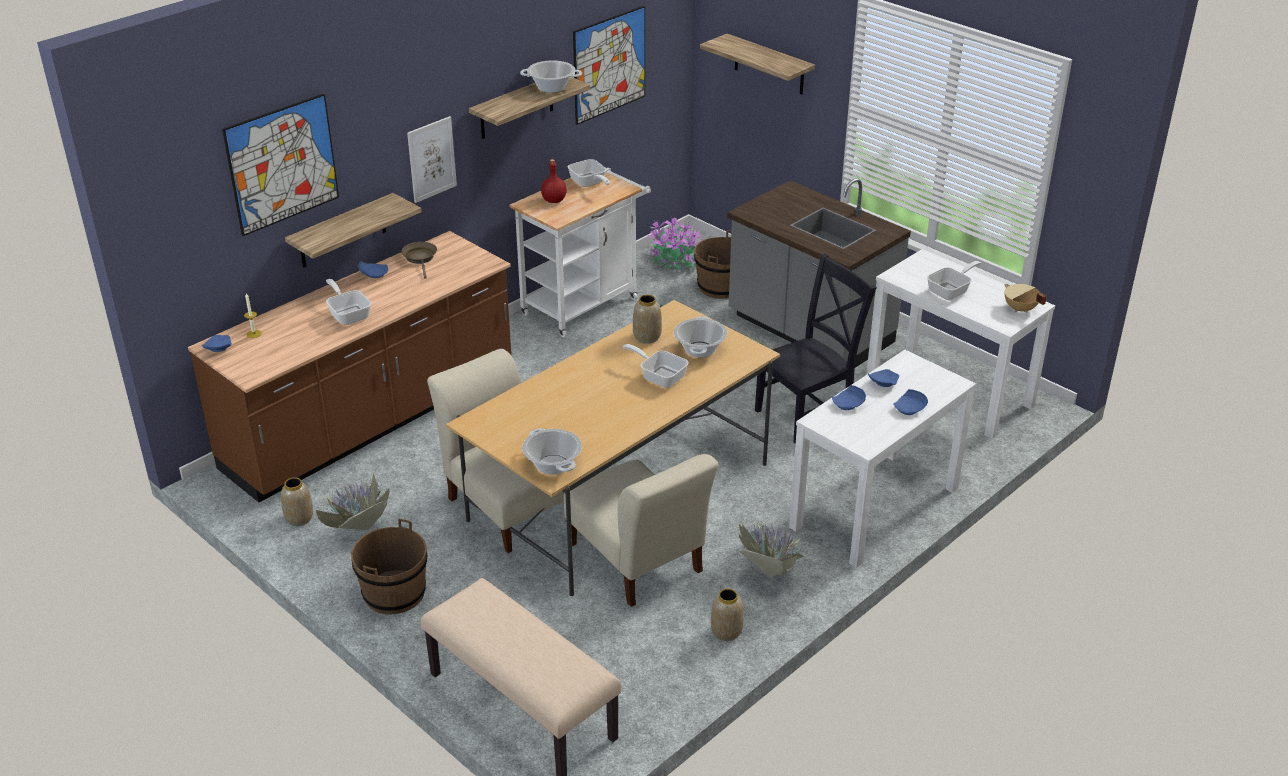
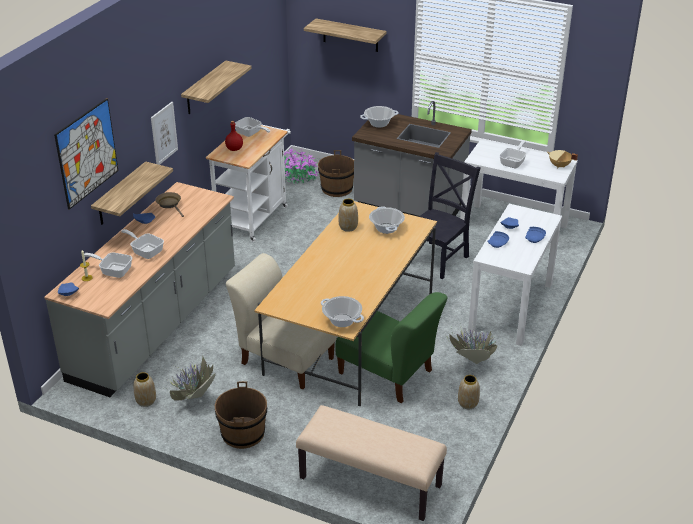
camera: 20 degrees left, 0 degrees up
(372, 422) = (156, 325): brown counter -> grey counter
(551, 87) = (227, 71): cooking pot -> cooking pot (379, 123)
(609, 64) = (248, 50): picture -> none
(638, 561) = (388, 374): beige chair -> green chair
(659, 376) = (372, 250): frying pan -> frying pan (113, 271)

